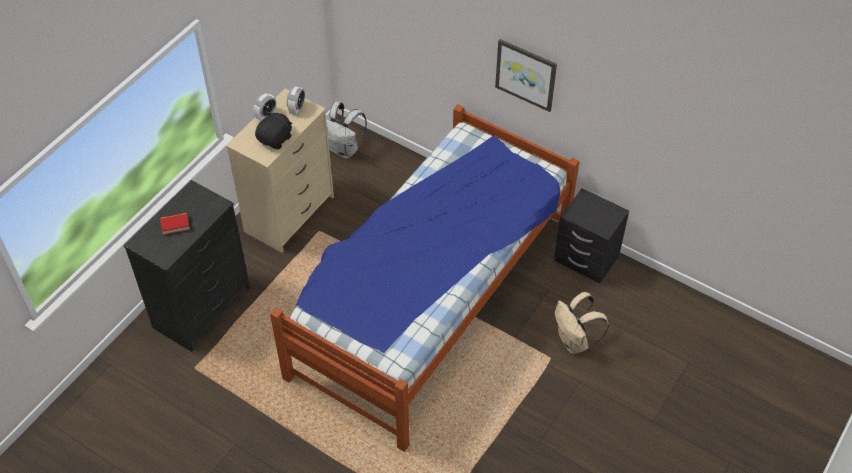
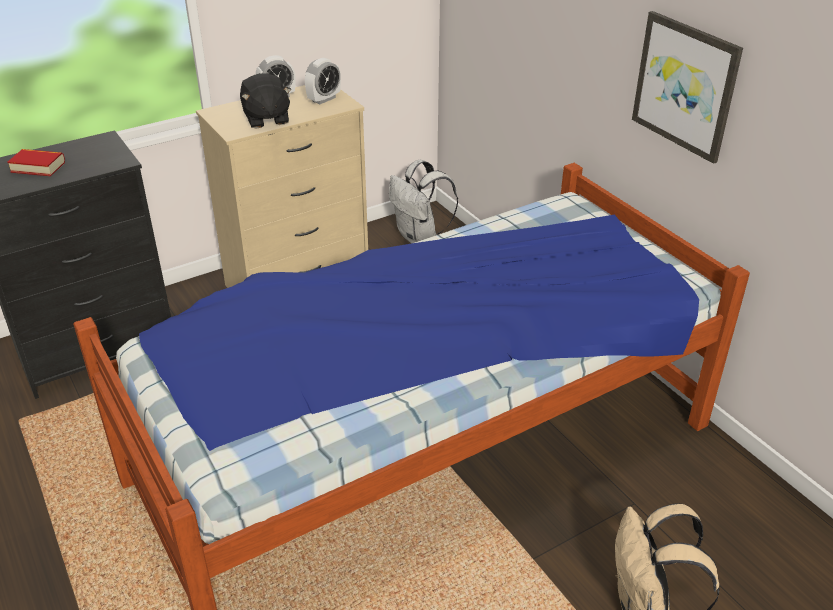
camera: 25 degrees right, 15 degrees down
(275, 139) = (266, 119): black plush toy -> black plush toy turned 105 degrees clockwise
(586, 258) = (725, 477): black nightstand -> none

